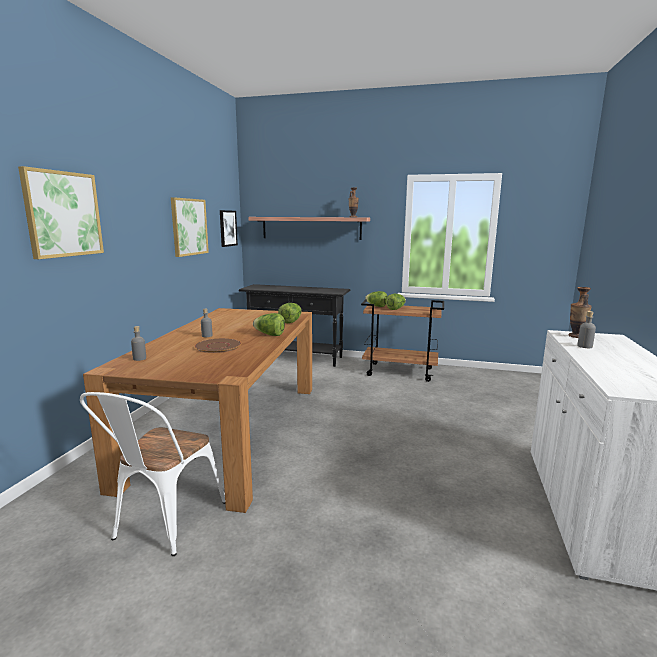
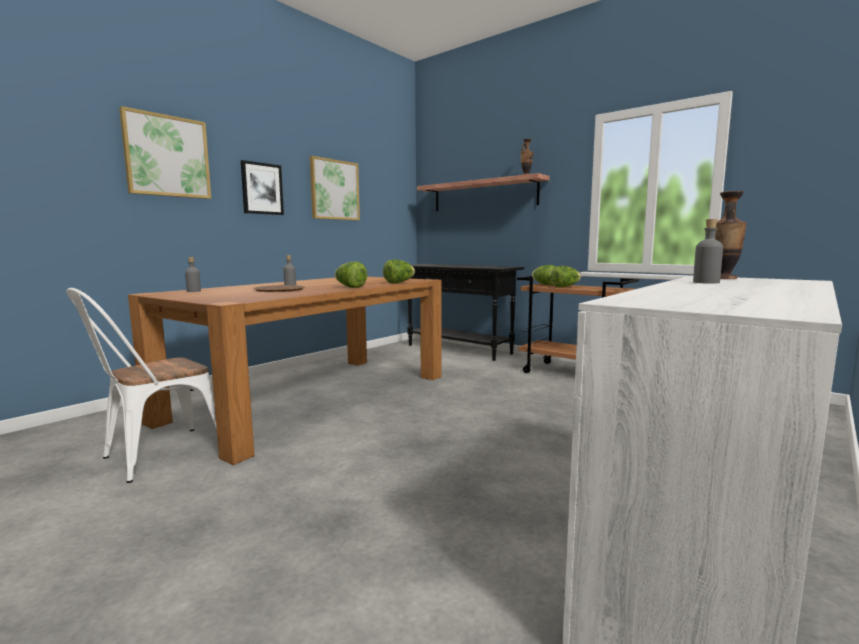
camera: 25 degrees right, 5 degrees down
(227, 228) = (394, 199): picture -> picture (262, 189)

